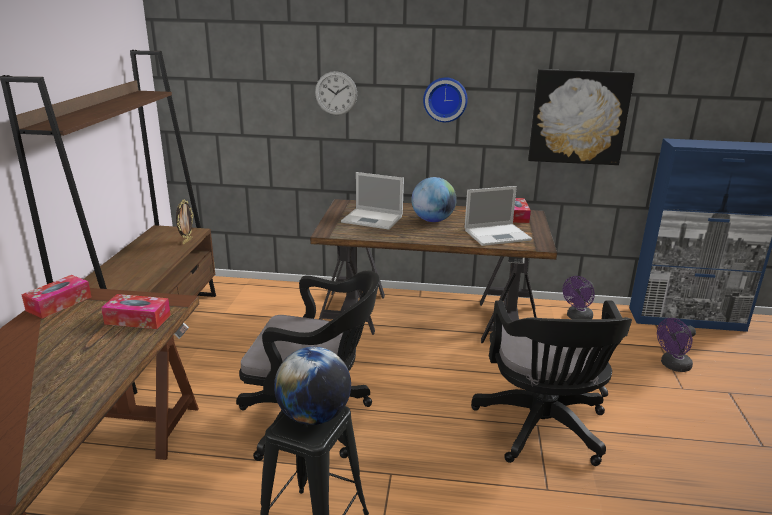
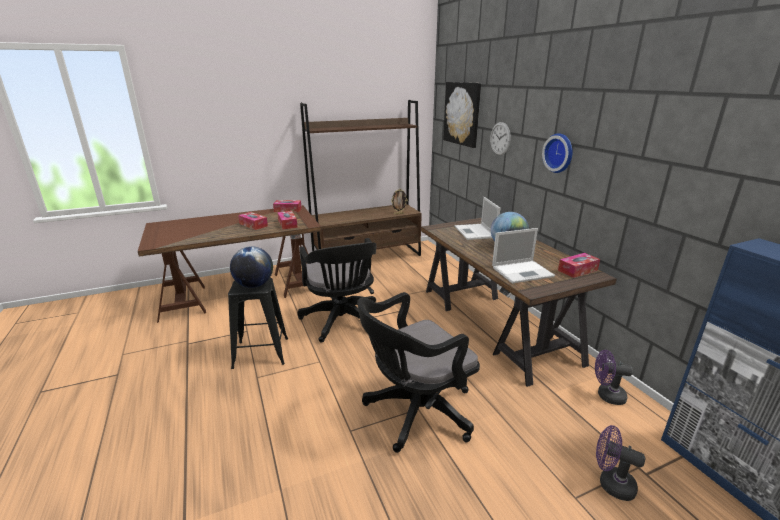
camera: 60 degrees right, 0 degrees up
(81, 352) = (253, 225): none -> tissue box
(498, 235) = (523, 271): laptop -> laptop turned 60 degrees counterclockwise
(578, 117) = (666, 190): picture -> picture (462, 113)

